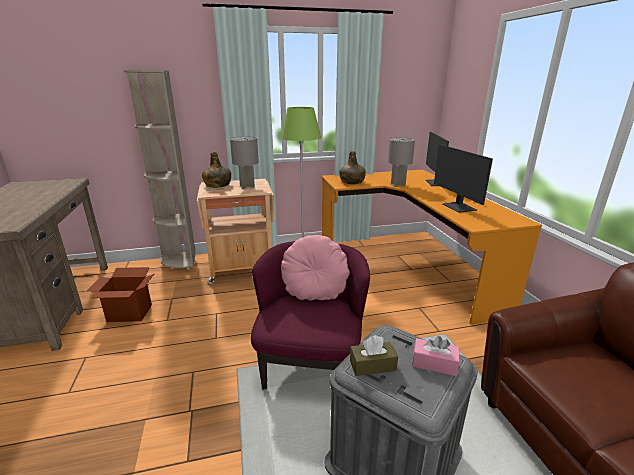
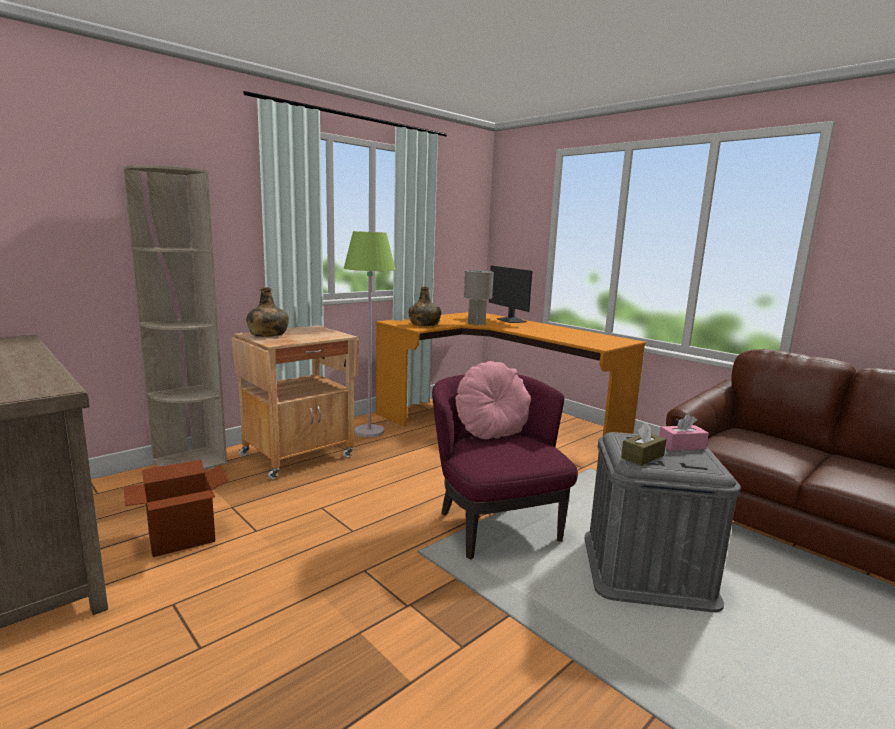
camera: 30 degrees left, 10 degrees down
(247, 186) = (312, 333): grey table lamp -> none
(458, 207) = (563, 336): monitor -> none

